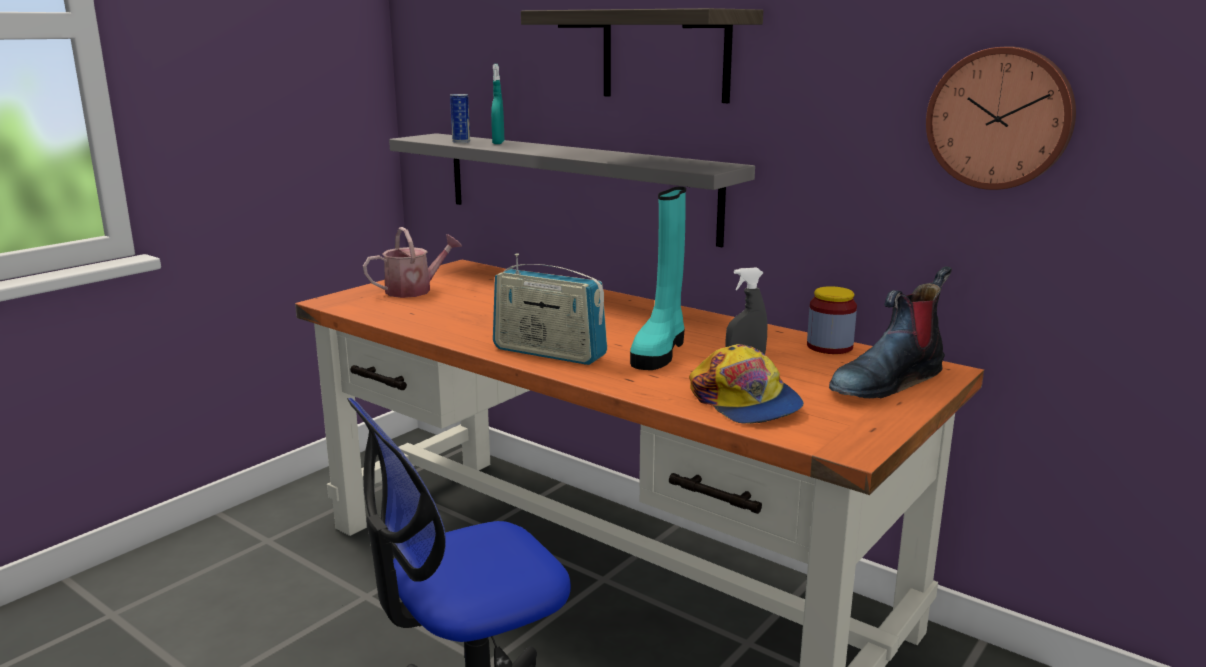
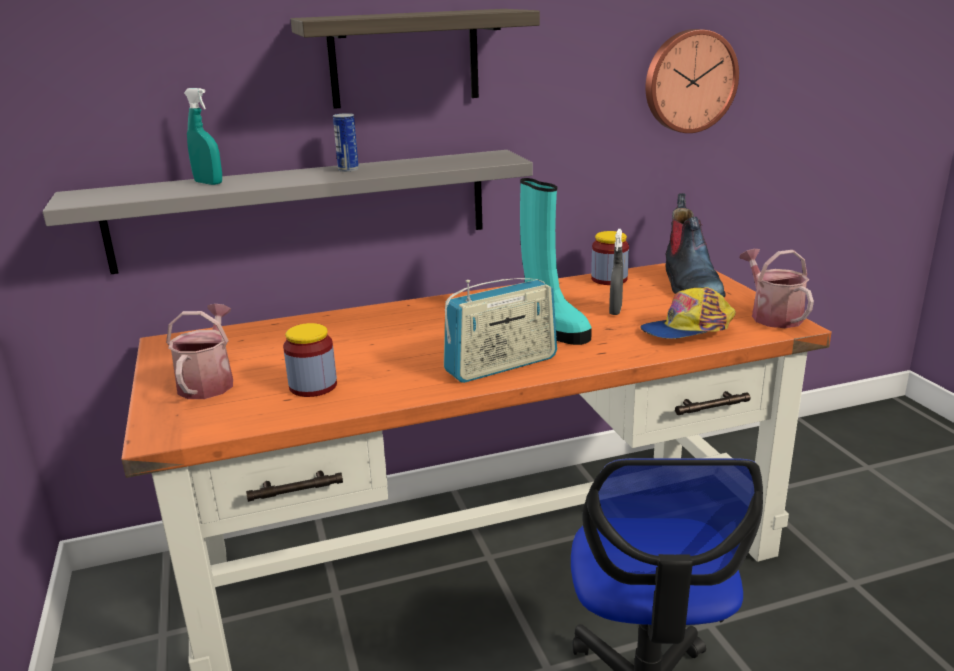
camera: 55 degrees left, 5 degrees up
(439, 313) = (313, 386): none -> jar
(461, 142) = (163, 192): can -> can (348, 170)
(745, 402) = (688, 330): cap -> cap turned 150 degrees clockwise
(864, 434) = (772, 315): none -> watering can

